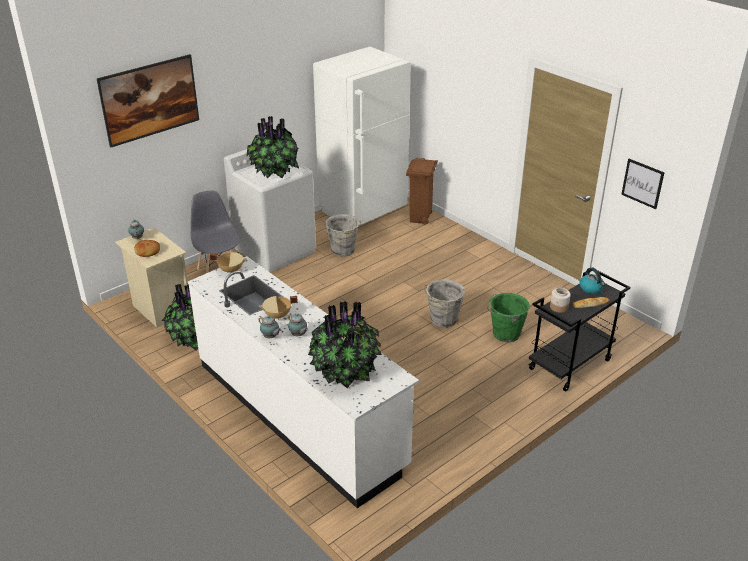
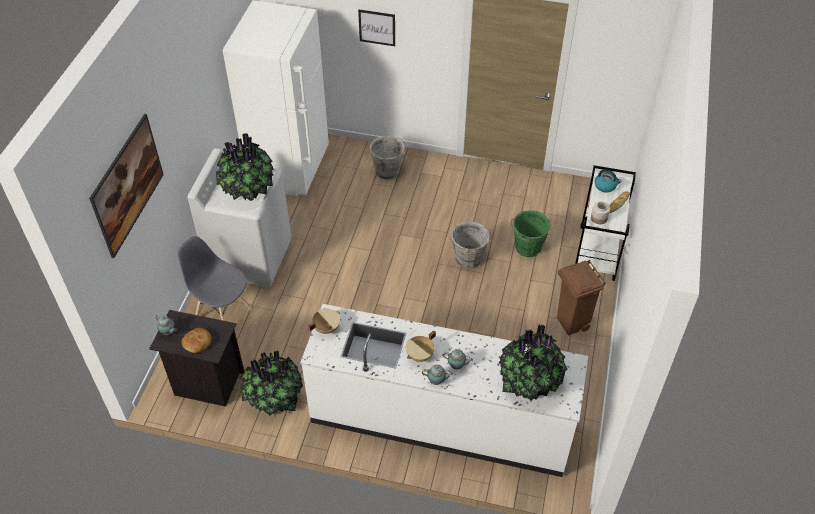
camera: 35 degrees left, 15 degrees up
(160, 309) = (207, 383): beige nightstand -> black nightstand
(343, 251) = (315, 226): grey bucket -> grey bucket (388, 172)
(420, 219) = (350, 154): brown trash can -> brown trash can (572, 323)
(570, 365) = (597, 253): black cart -> white cart
(642, 183) = (607, 73): picture -> picture (377, 27)

